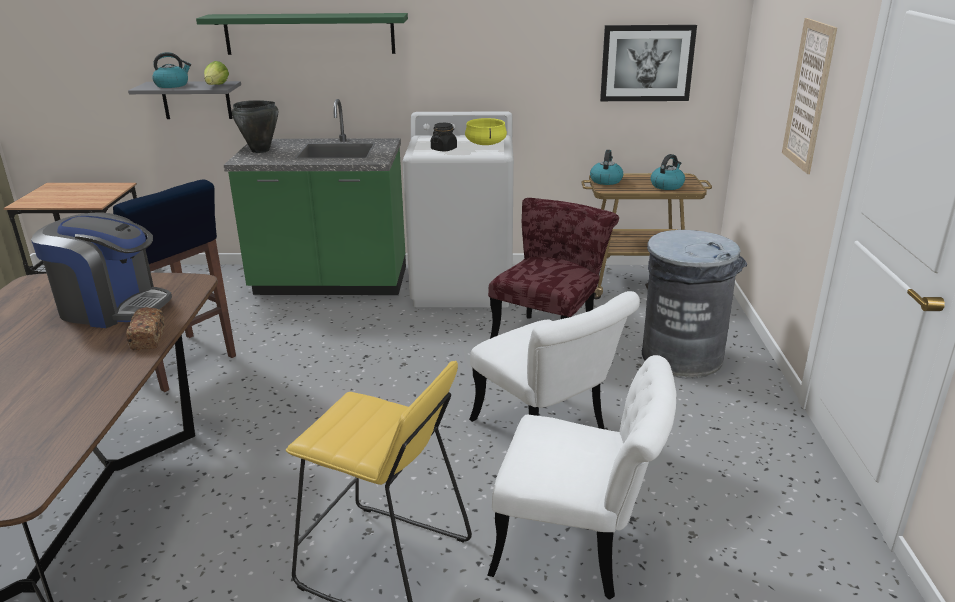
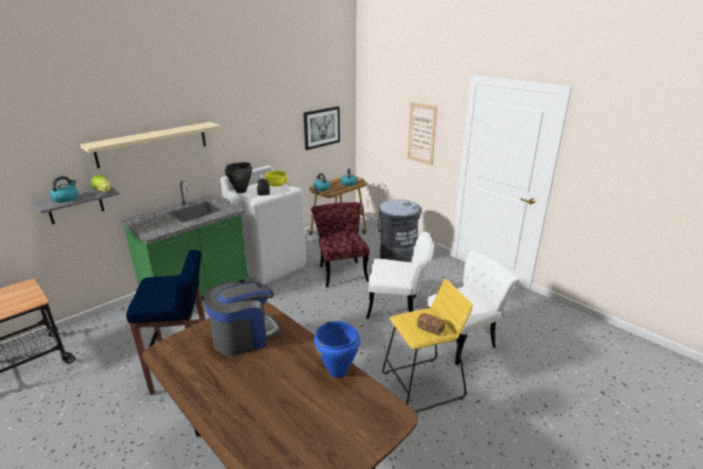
camera: 45 degrees left, 0 degrees up
(91, 399) = (337, 371): none -> blue cooking pot
(148, 338) = (299, 338): bread -> bread (430, 328)
(260, 150) = (148, 225): black cooking pot -> black cooking pot (241, 191)
(309, 34) = (153, 144): green shelf -> beige shelf

